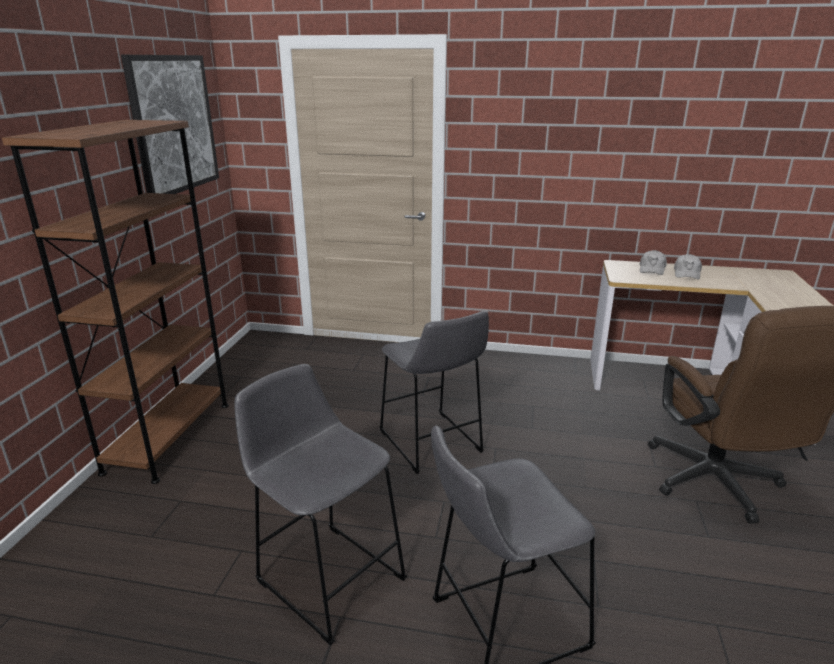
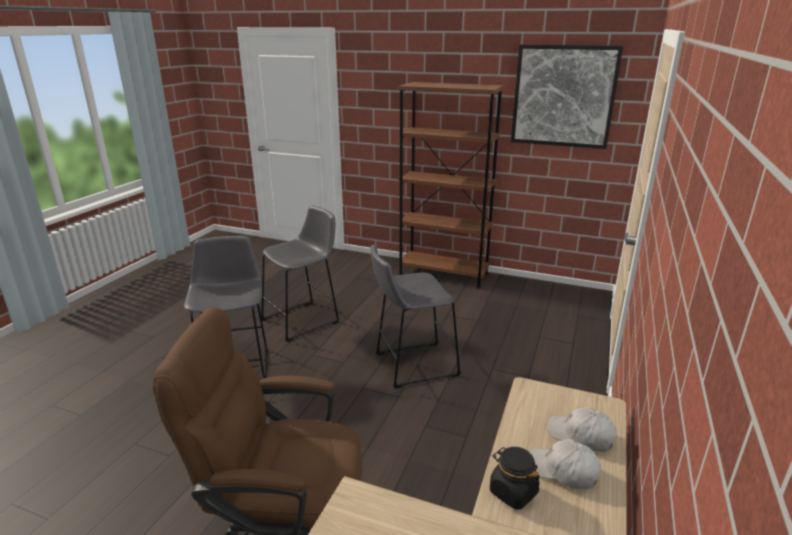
camera: 100 degrees right, 0 degrees up
(719, 283) = (512, 492): none -> black jar

